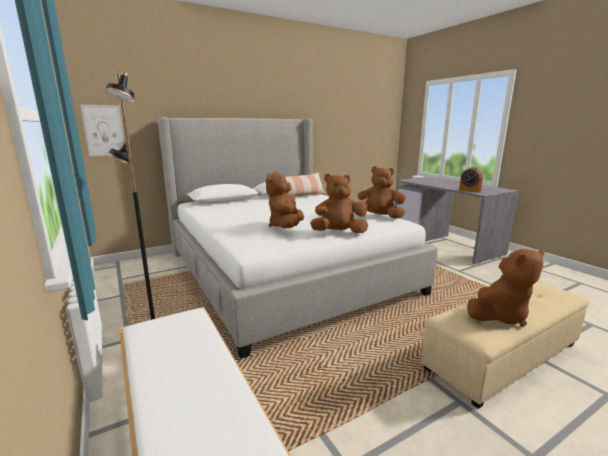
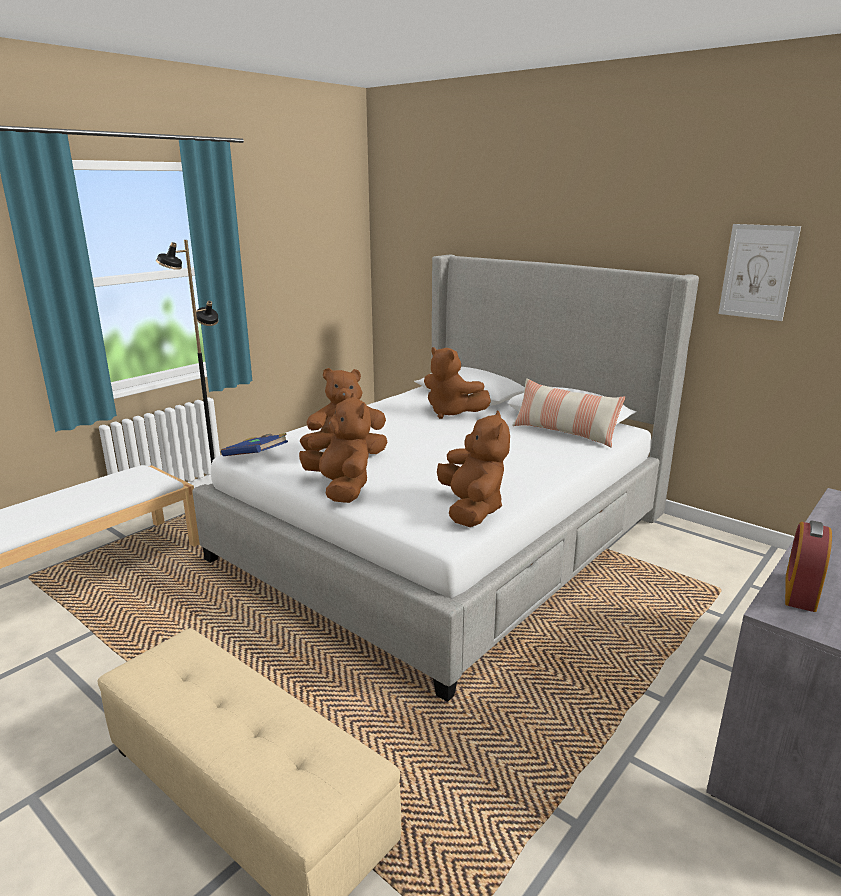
camera: 70 degrees right, 5 degrees up
(104, 130) = (398, 266): picture -> picture (757, 272)
(265, 247) = (256, 457): none -> blue book
(499, 316) = (194, 693): brown plush toy -> brown plush toy (451, 413)

